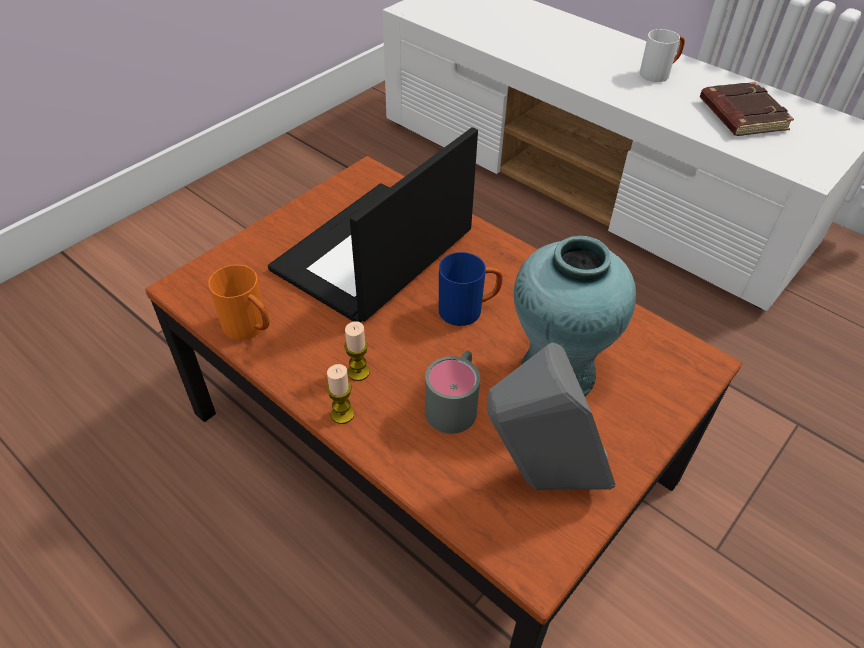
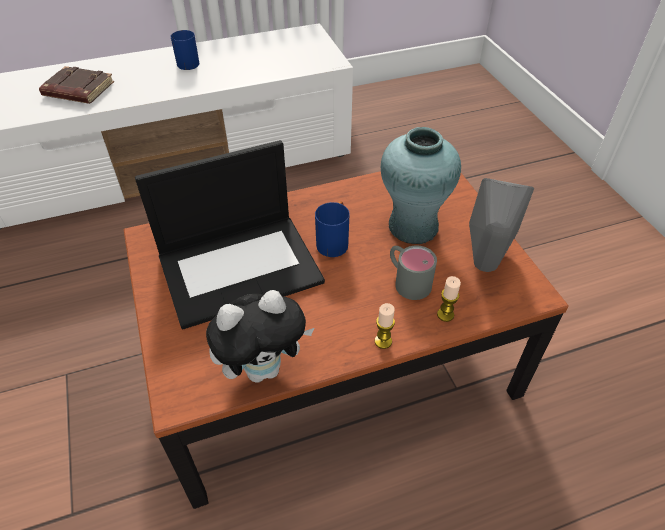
camera: 60 degrees left, 0 degrees up
(251, 329) = (264, 368): orange mug -> plush toy
(358, 372) = (351, 319): candle -> candle (445, 314)
(373, 253) = (241, 267): laptop -> laptop turned 90 degrees counterclockwise
(659, 74) = (189, 62): white mug -> blue mug
(740, 115) = (262, 57): brown book -> brown book (77, 90)

